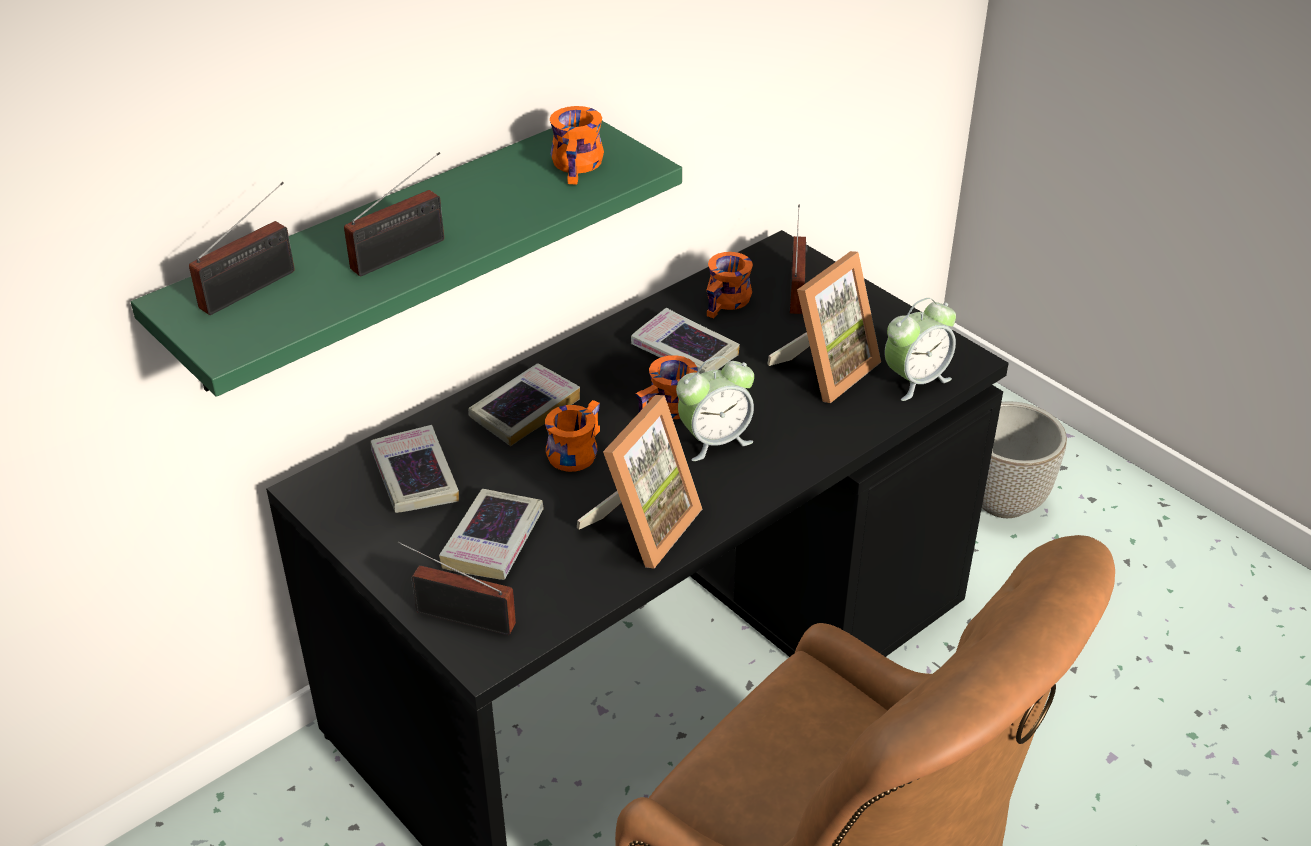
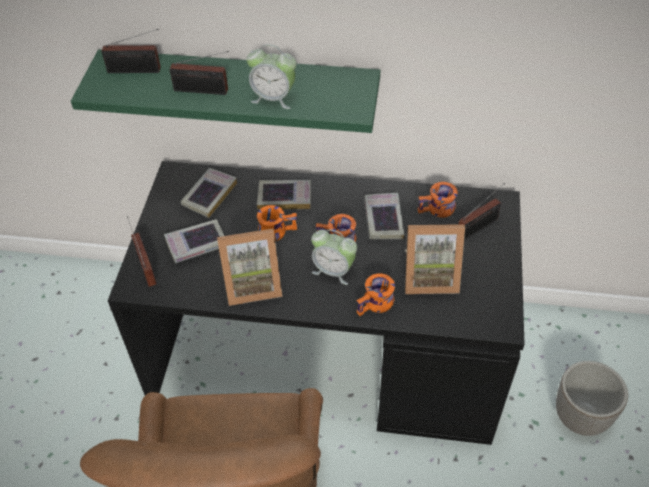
camera: 50 degrees right, 10 degrees up
(580, 165) = (331, 94): orange mug -> orange mug (376, 305)
(915, 380) = (463, 315): alarm clock -> alarm clock (273, 98)

